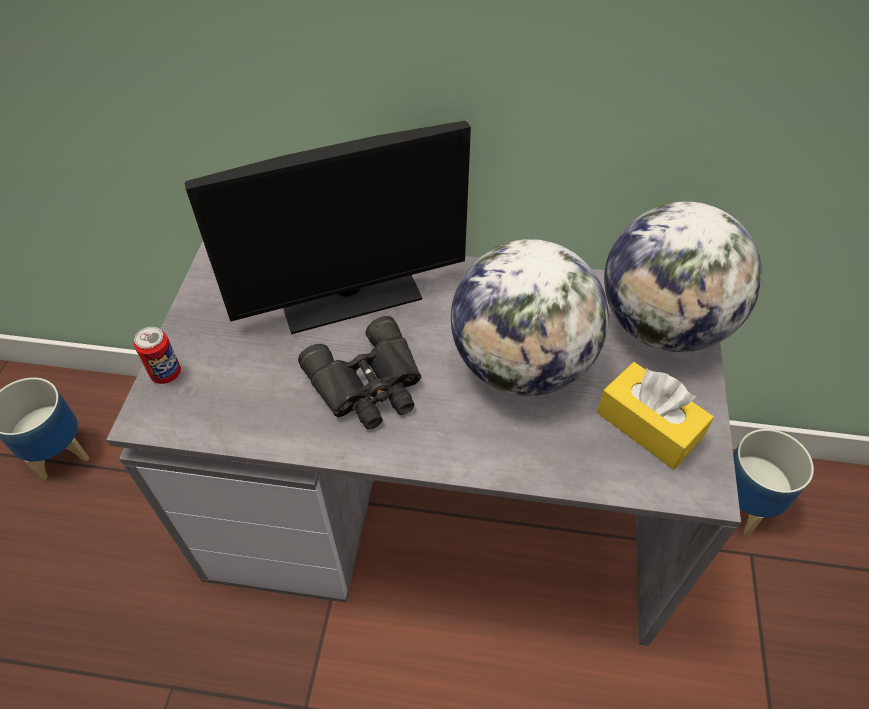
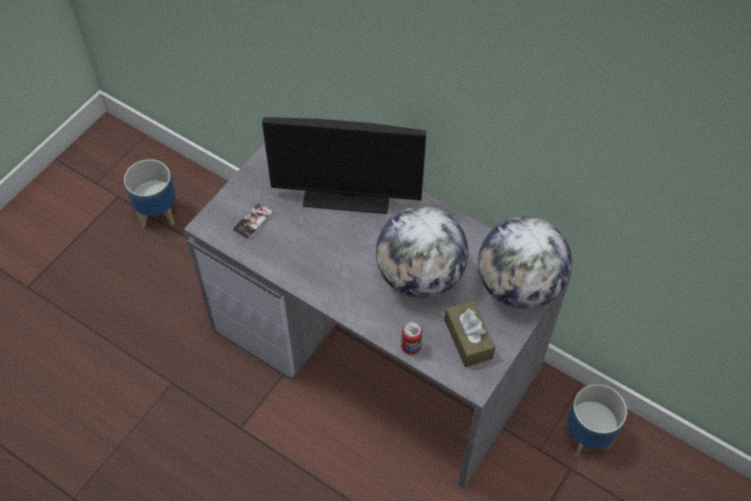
camera: 25 degrees right, 5 degrees up
(166, 373) = (227, 203): can -> can (411, 347)
(222, 384) = (253, 221): none -> phone
(369, 385) = (329, 254): black binoculars -> none
(648, 425) = (468, 339): yellow tissue box -> brown tissue box

